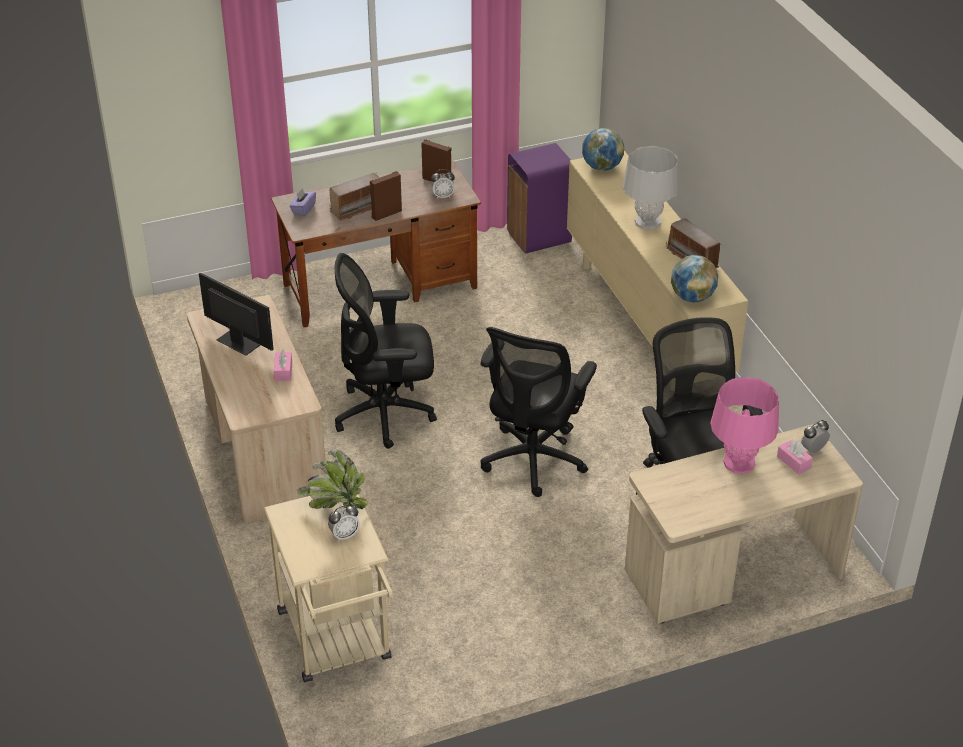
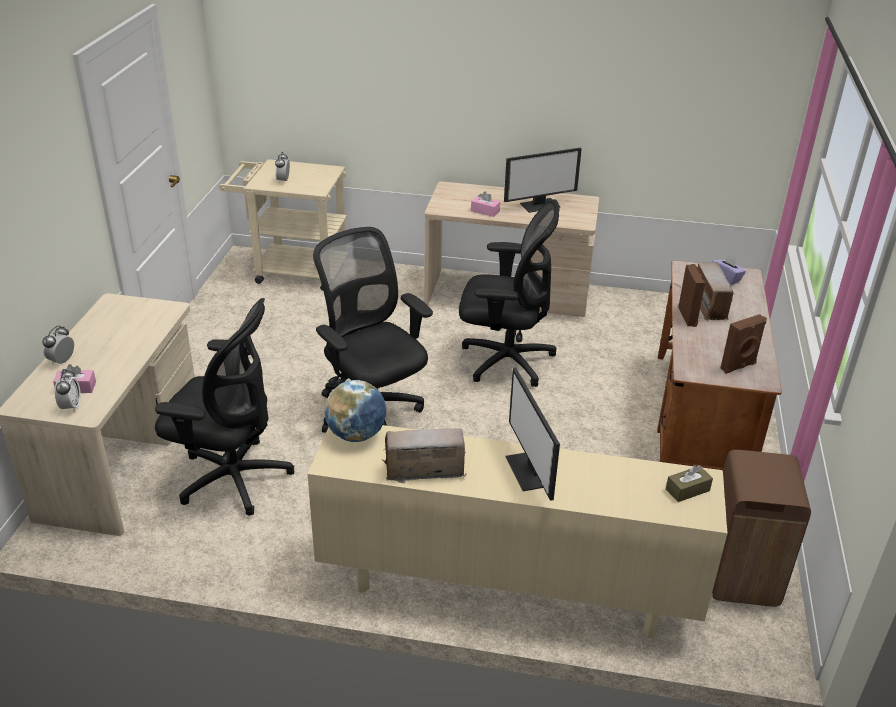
camera: 120 degrees right, 5 degrees down
(335, 504) = (315, 185): potted plant -> none
(389, 412) = (501, 362): black office chair -> black office chair turned 75 degrees clockwise
(443, 196) = (702, 359): alarm clock -> alarm clock (62, 361)
(539, 237) = (740, 576): purple trash can -> brown trash can
(601, 167) = (687, 490): globe -> brown tissue box
(647, 221) = (530, 471): grey table lamp -> monitor
(739, 463) = (120, 358): pink table lamp -> none

